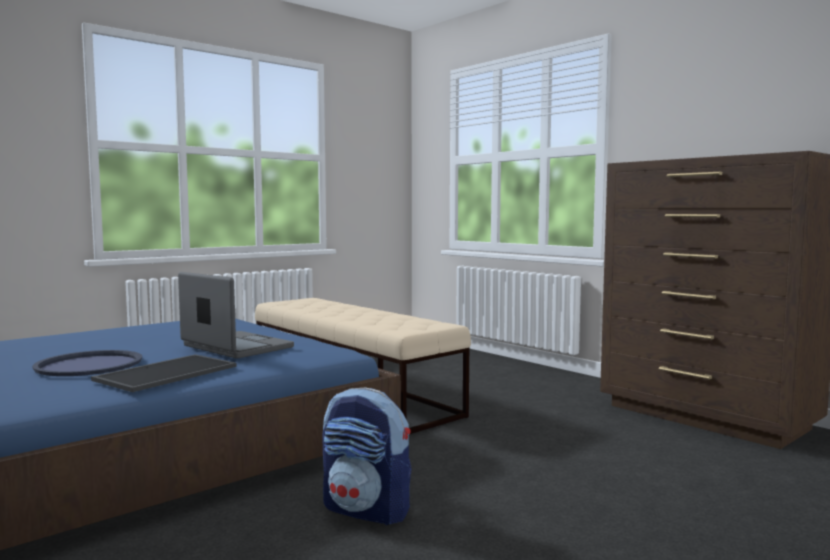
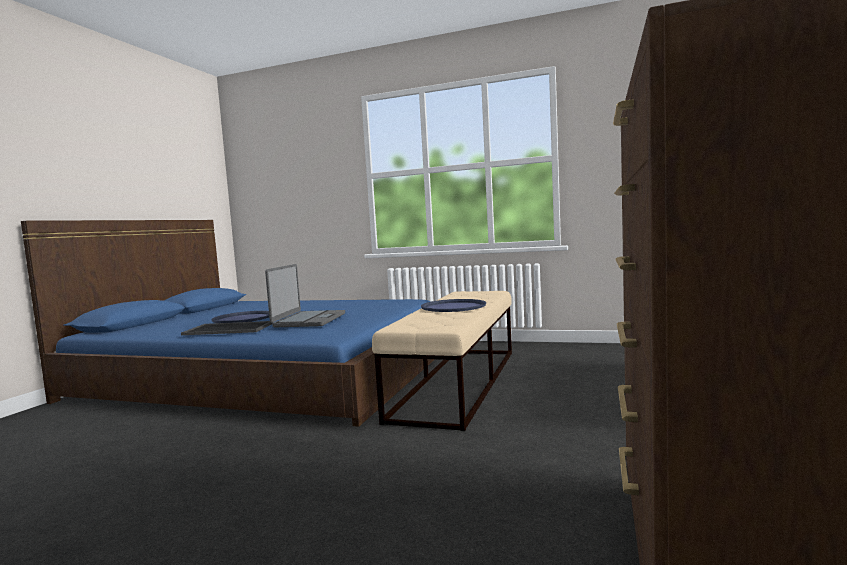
camera: 60 degrees right, 0 degrees up
(355, 313) = (453, 307): none -> blue tray
(367, 510) = (218, 457): backpack -> none

